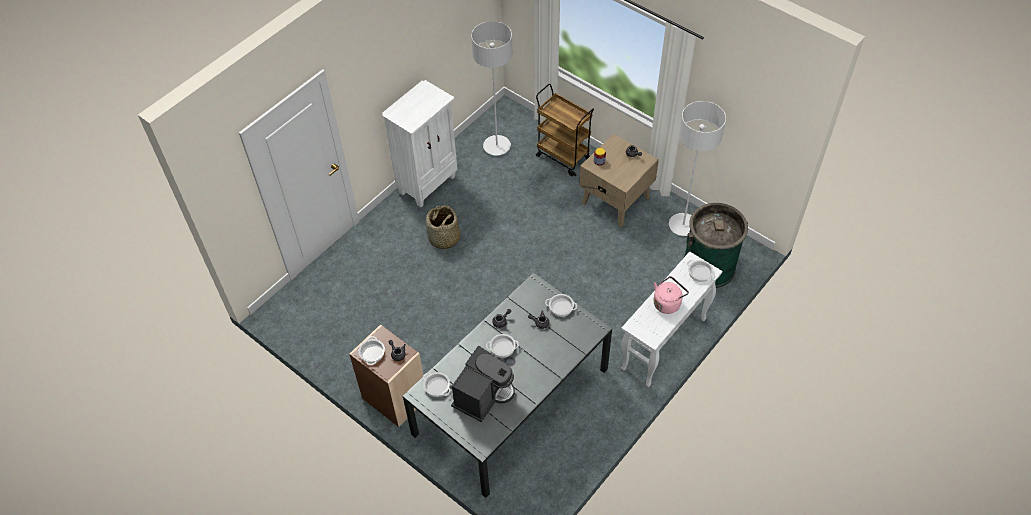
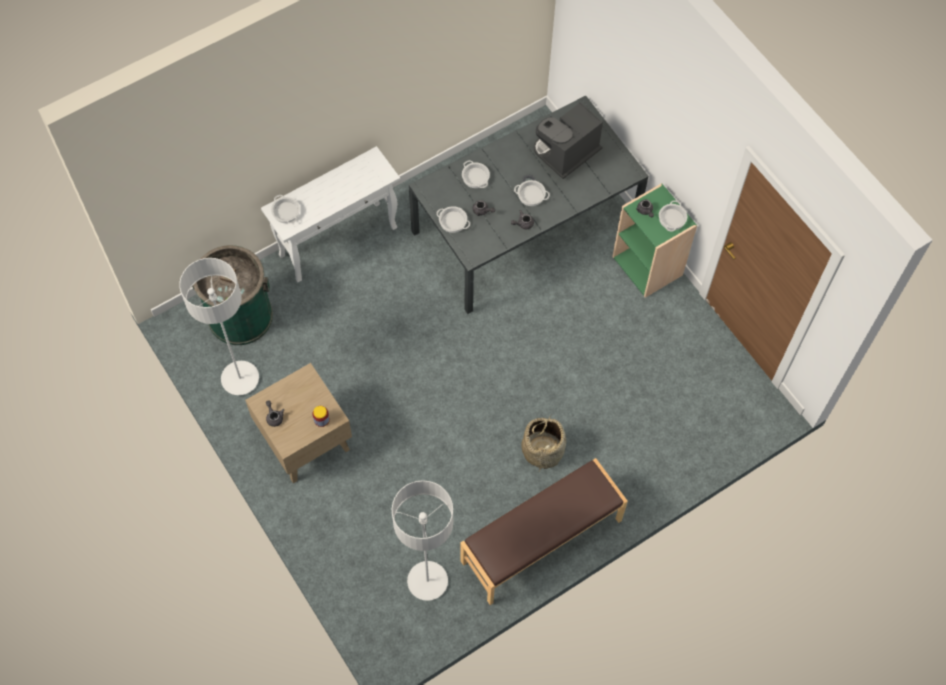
camera: 165 degrees left, 10 degrees up
(393, 398) = (648, 266): brown bookcase -> green bookcase
(428, 185) = (542, 541): white cabinet -> brown bench
(436, 386) = (611, 175): cooking pot -> cooking pot (476, 177)
(563, 157) = (343, 531): brown cart -> none
(667, 303) = (338, 189): pink kettle -> none

